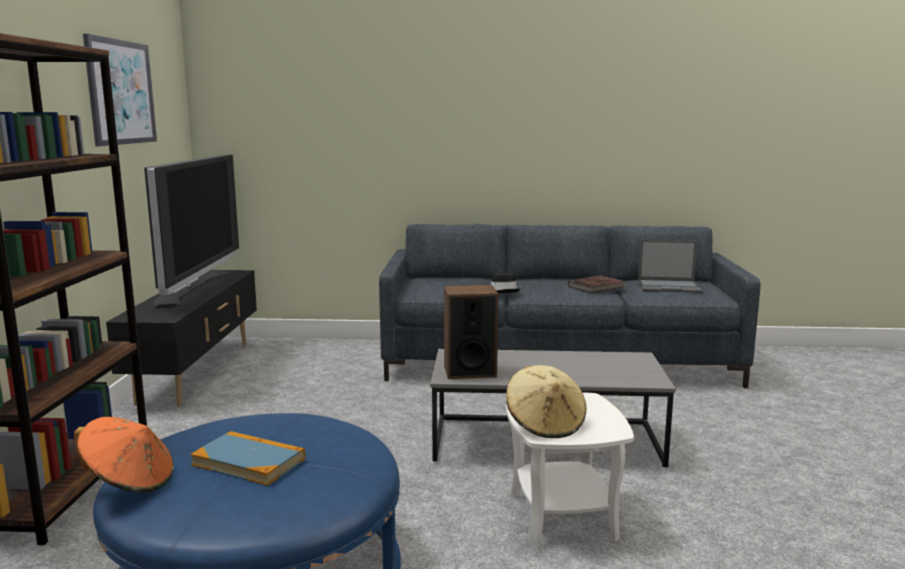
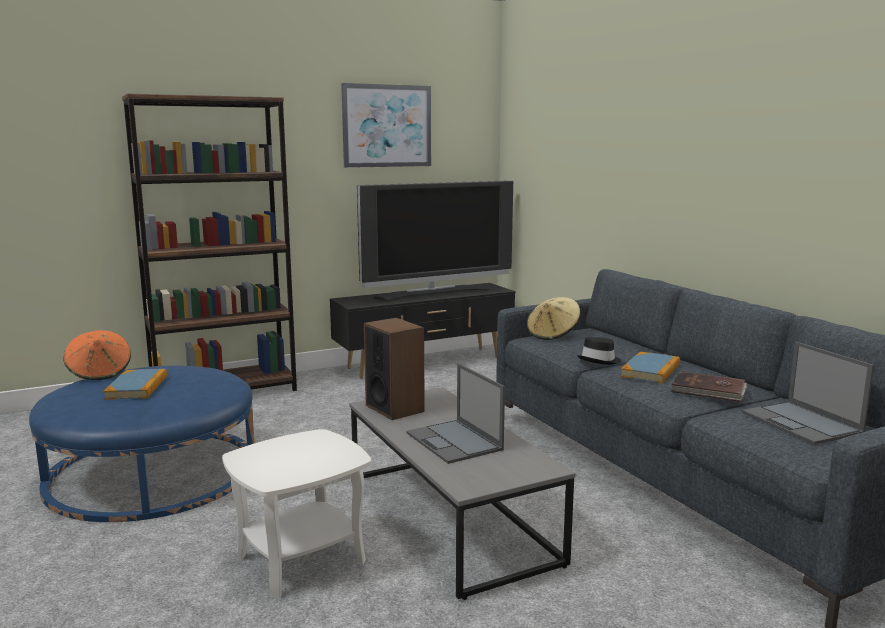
camera: 60 degrees right, 0 degrees up
(544, 287) = (651, 371): none -> book
(545, 425) = (265, 452): beige hat -> beige hat (553, 335)
(568, 368) = (455, 442): none -> laptop

